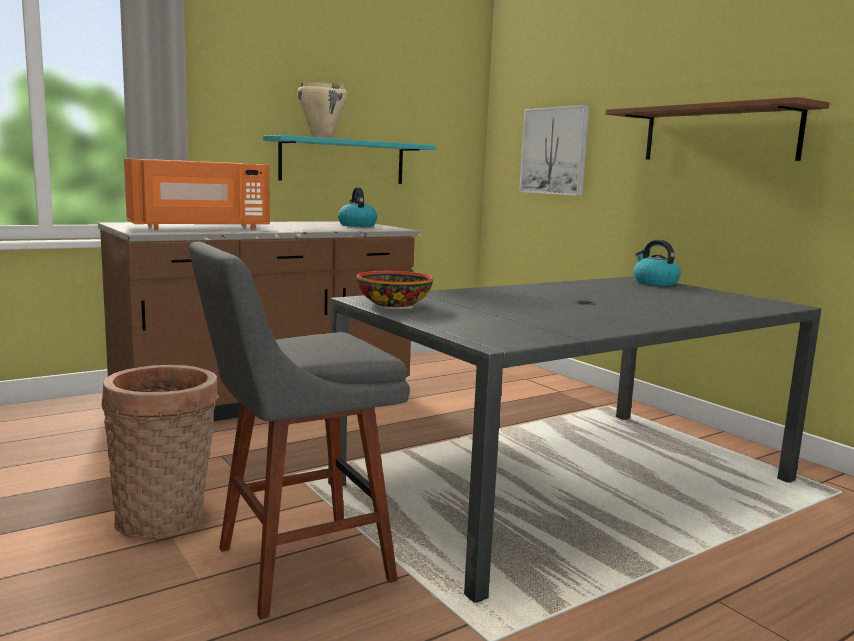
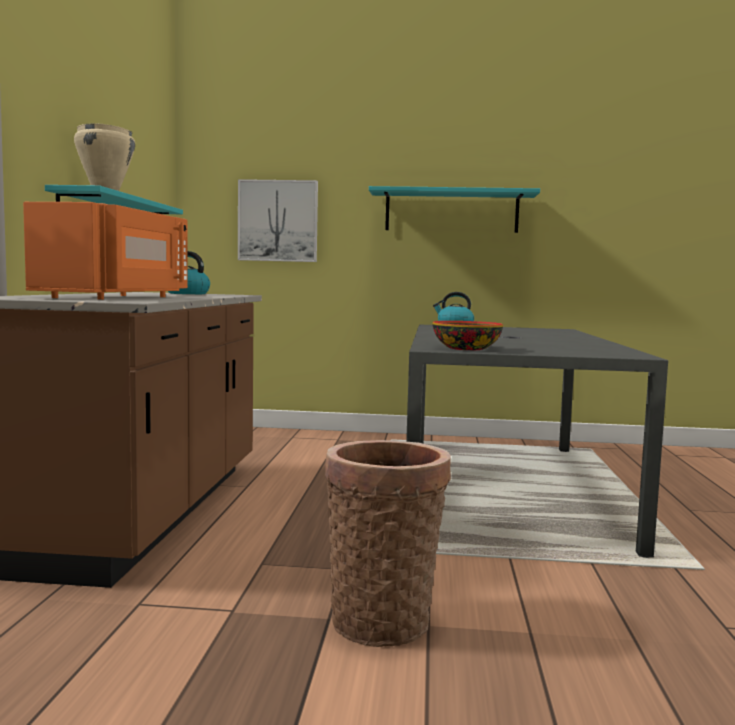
camera: 50 degrees left, 5 degrees down
(295, 566) = (543, 593): grey stool -> none
(719, 134) = (451, 212): brown shelf -> turquoise shelf

